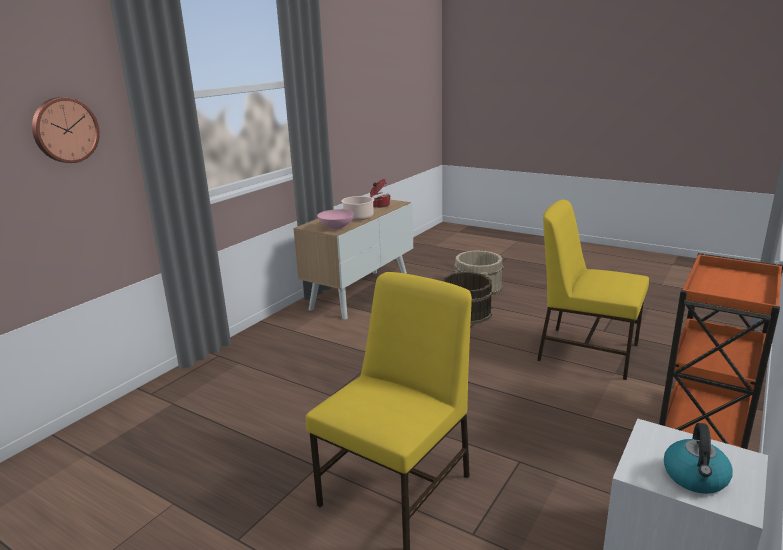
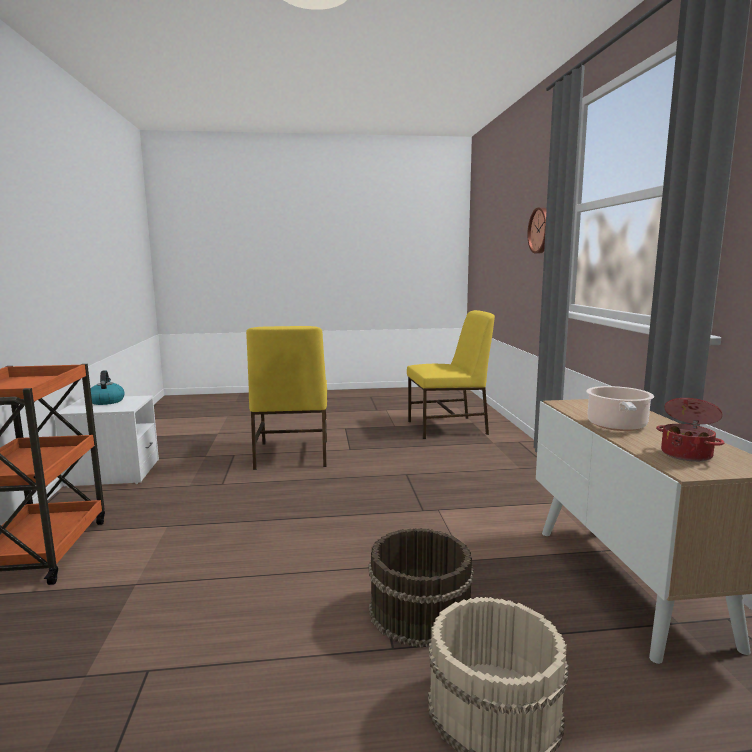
camera: 140 degrees right, 10 degrees down
(337, 228) = (576, 406): pink bowl -> none
(586, 351) = (179, 606): yellow chair -> yellow chair (448, 428)

